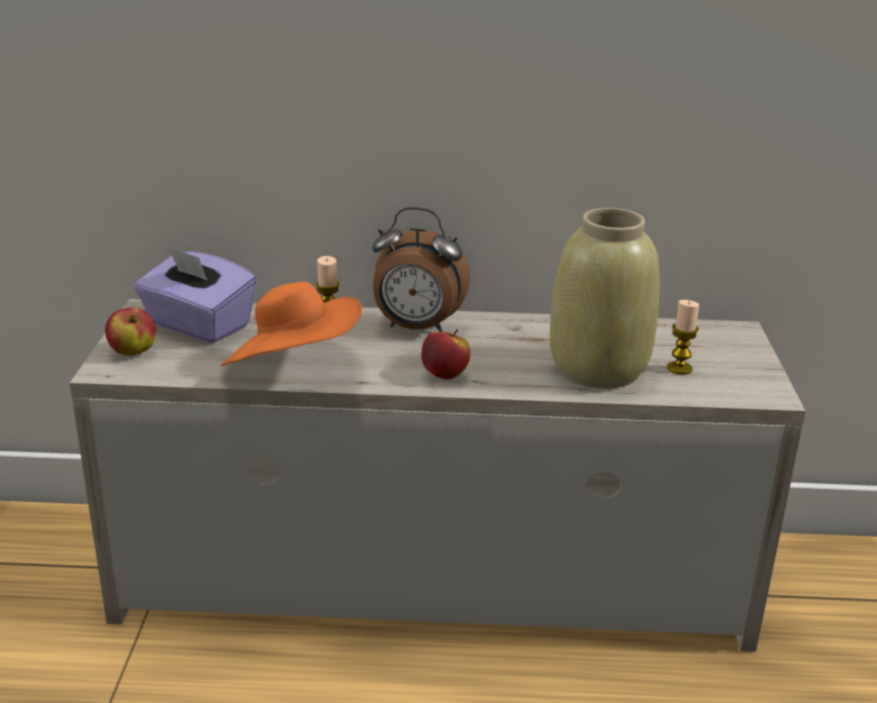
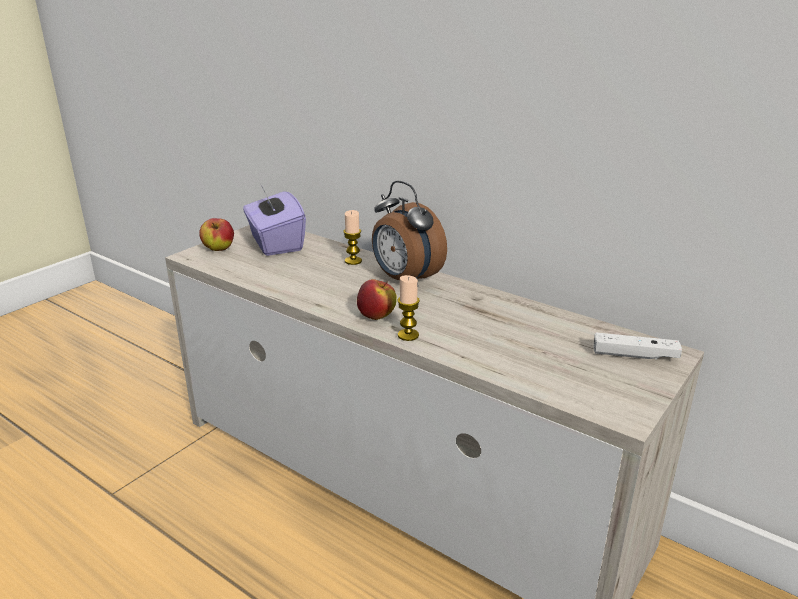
camera: 35 degrees right, 0 degrees up
(294, 367) = (291, 283): orange hat -> none
(599, 369) = (498, 347): beige vase -> none
(679, 368) = (569, 367): candle -> candle (408, 335)
(715, 341) = (635, 355): none -> white game controller

